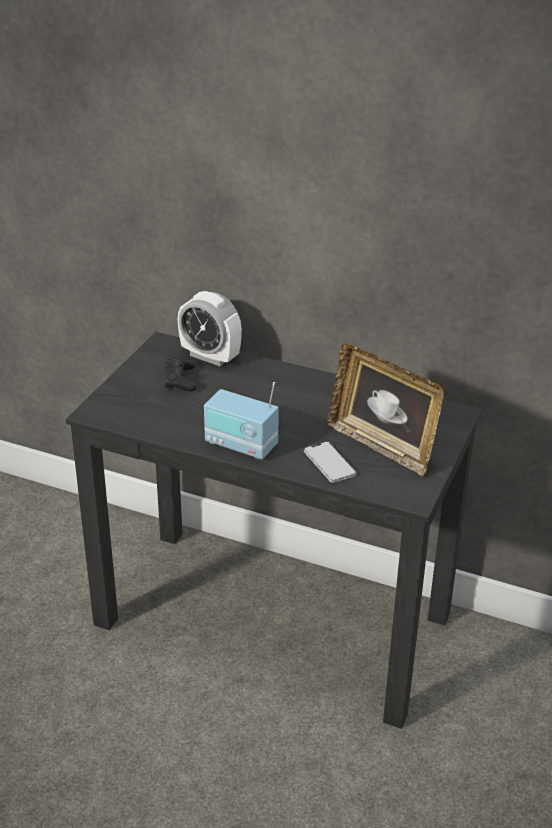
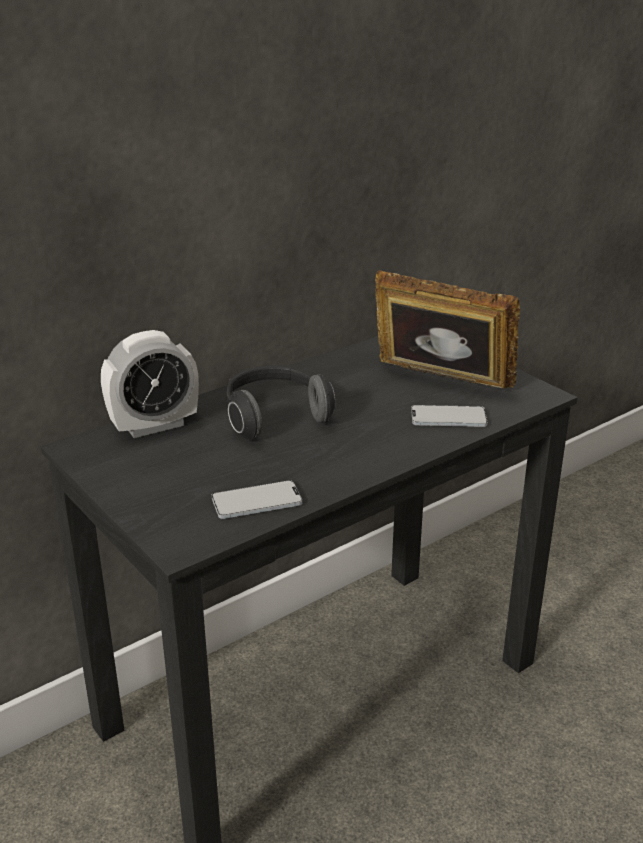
camera: 60 degrees left, 5 degrees down
(156, 421) = (256, 501): none -> phone
(180, 380) = (181, 459): black game controller -> none
(241, 445) = (366, 458): radio -> none
(262, 393) = (274, 416): none -> headphones
(382, 445) = (440, 382): picture frame -> picture frame turned 135 degrees counterclockwise

